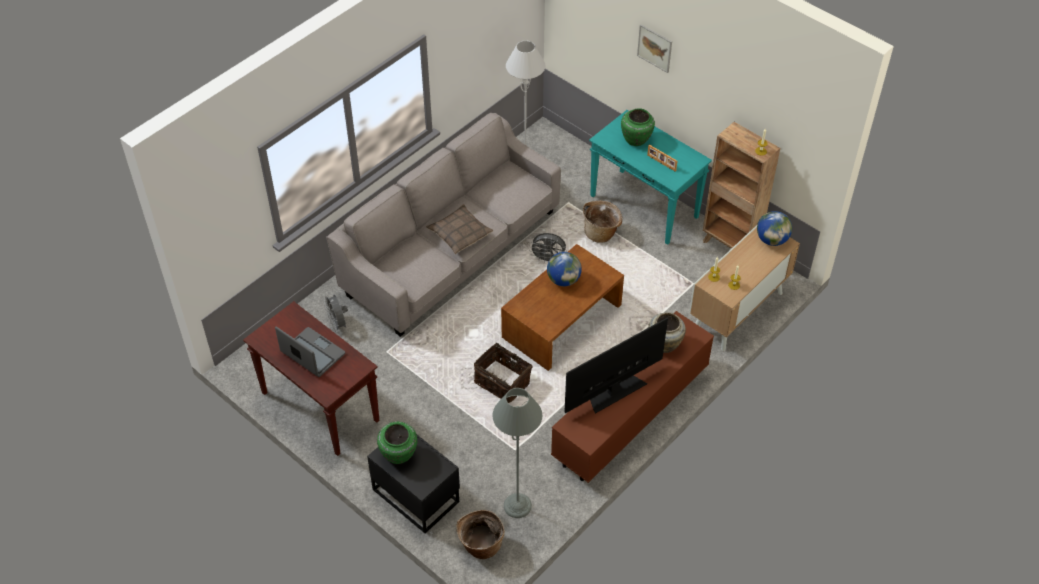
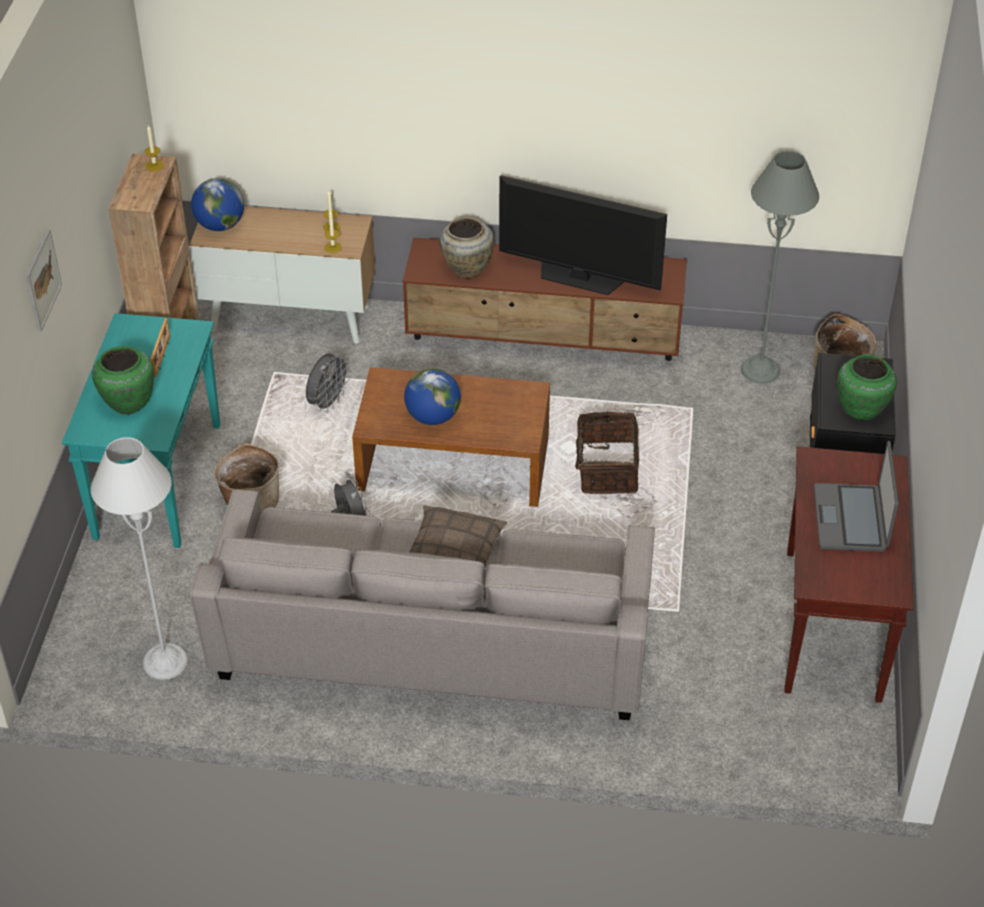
camera: 125 degrees left, 5 degrees down
(338, 324) = (687, 696): grey fan -> grey fan (327, 403)

